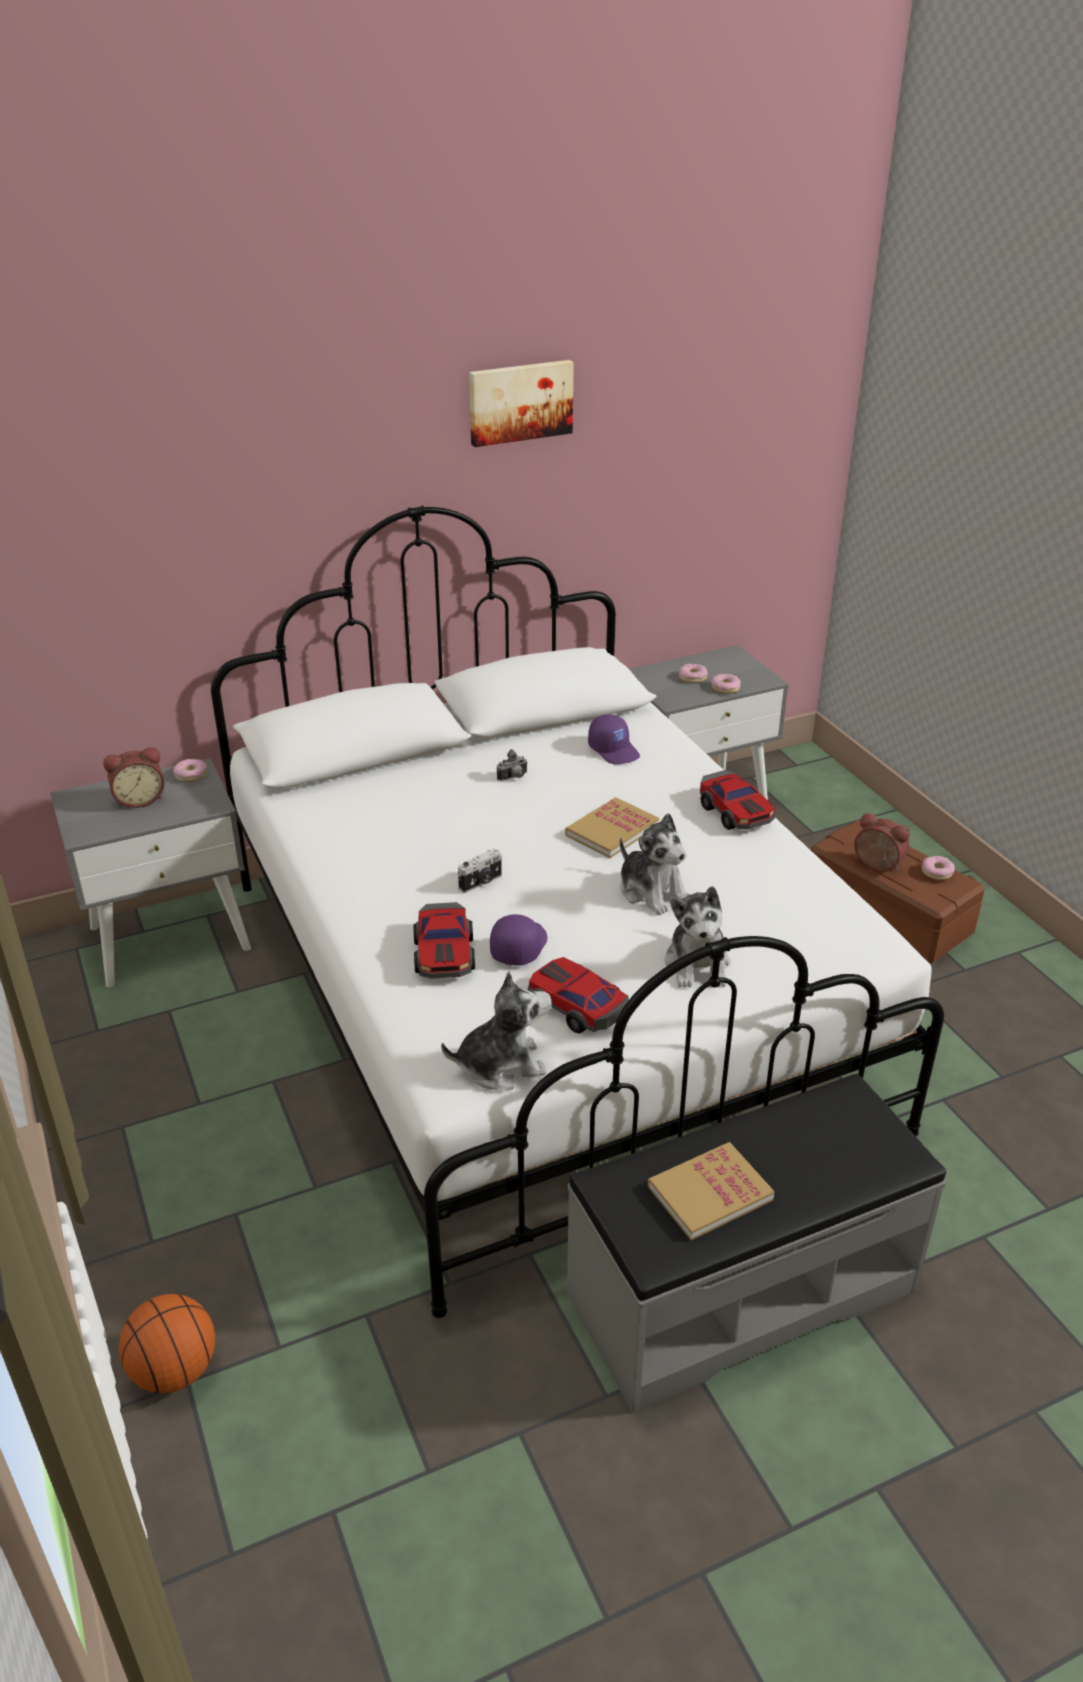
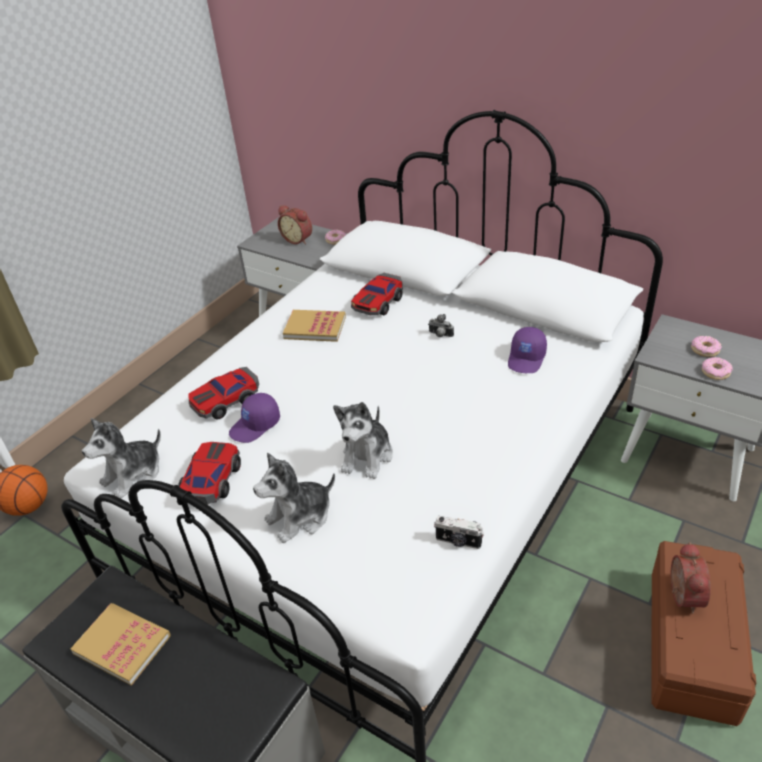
camera: 60 degrees right, 5 degrees up
(481, 883) = (309, 379): camera -> camera (458, 542)
(501, 1065) = (133, 475): plush toy -> plush toy turned 90 degrees clockwise
(518, 946) = (255, 426): purple cap -> purple cap turned 150 degrees clockwise
(520, 402) = (605, 45): picture -> none
(612, 830) = (423, 404): book -> book (315, 327)
(735, 812) = (515, 452): toy car -> toy car (378, 303)
(936, 872) = (724, 644): donut -> none

